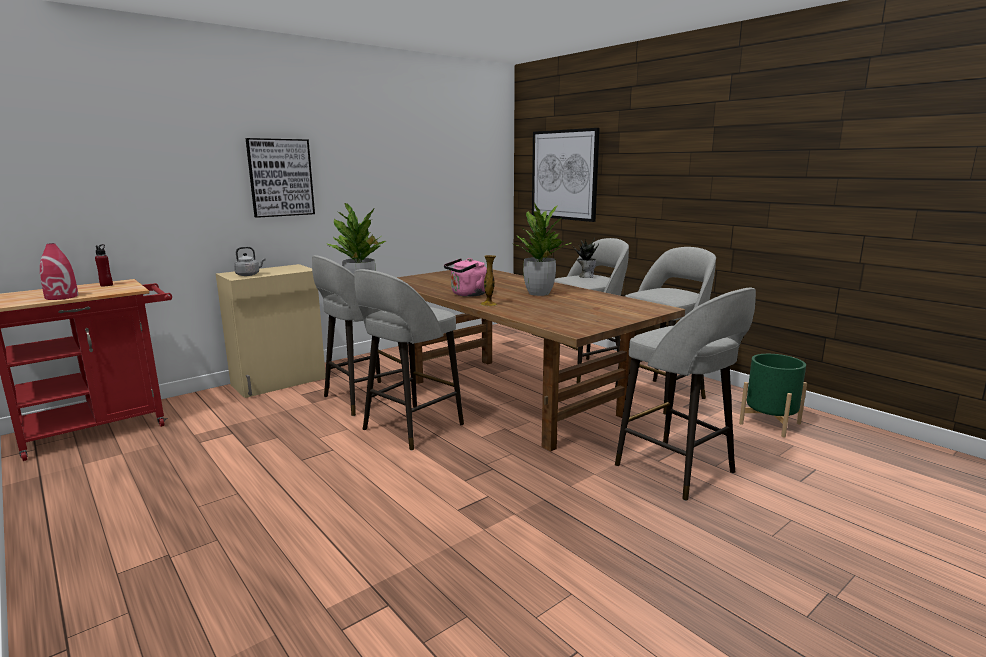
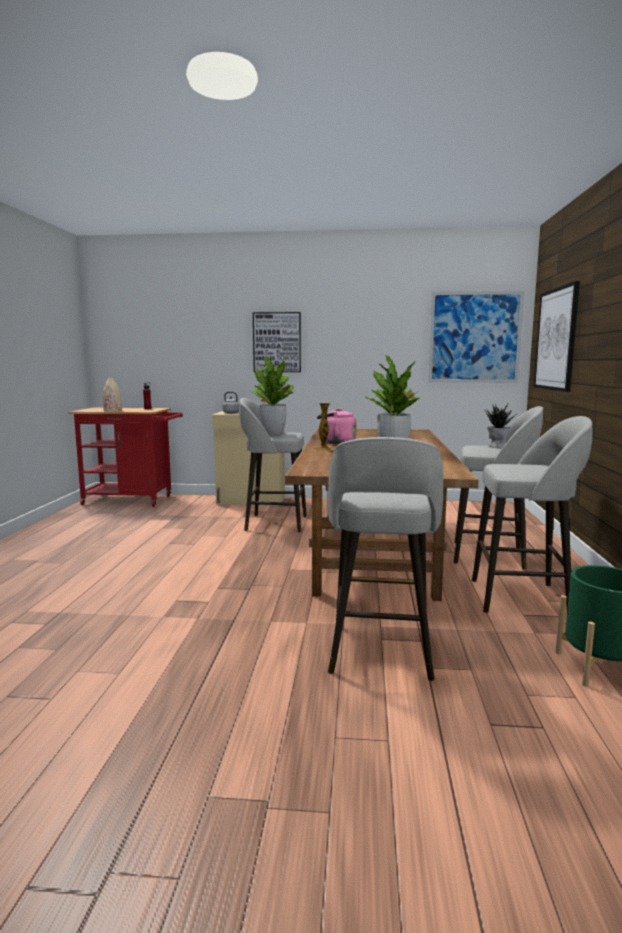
camera: 45 degrees right, 5 degrees down
(62, 297) = (112, 410): red vase -> beige vase
(410, 428) = (259, 548): grey stool -> none
(474, 170) = (475, 337): none -> picture

